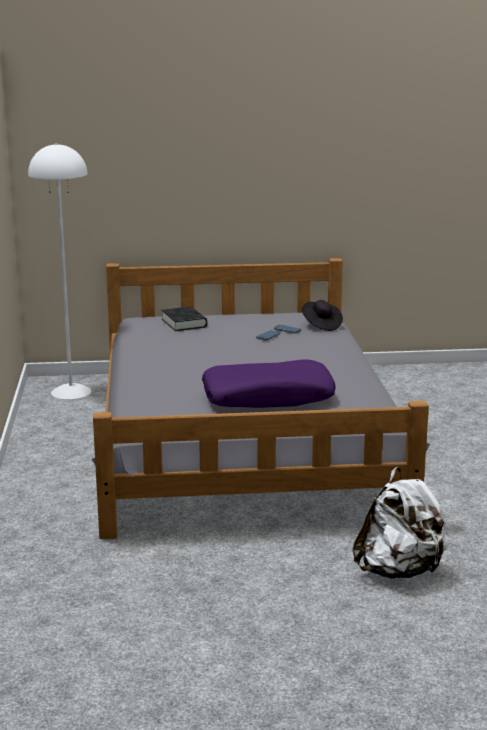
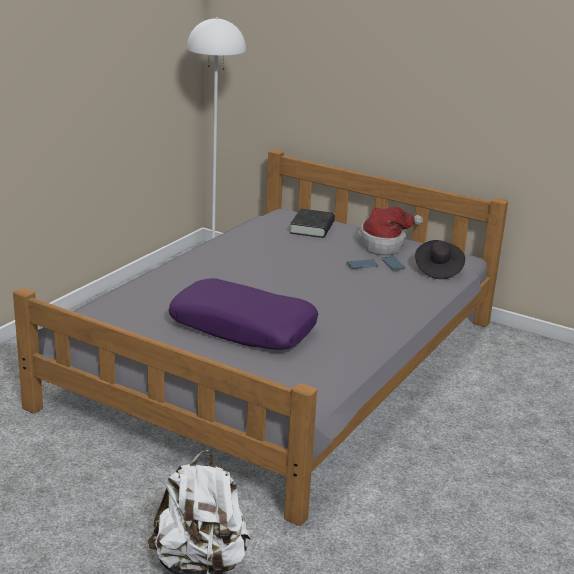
camera: 35 degrees right, 5 degrees up
(256, 320) = (385, 244): none -> hat

